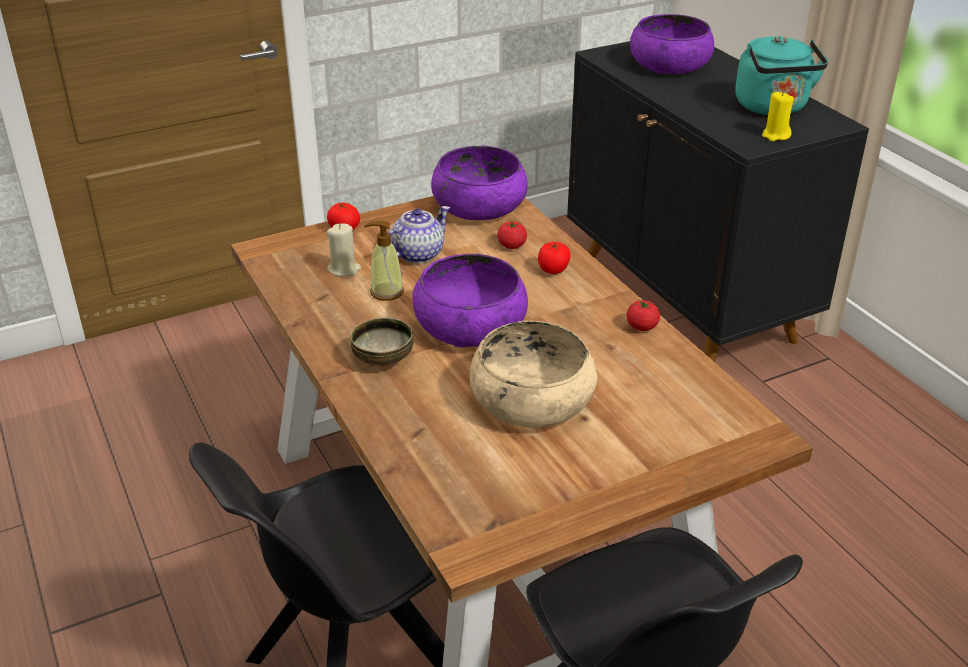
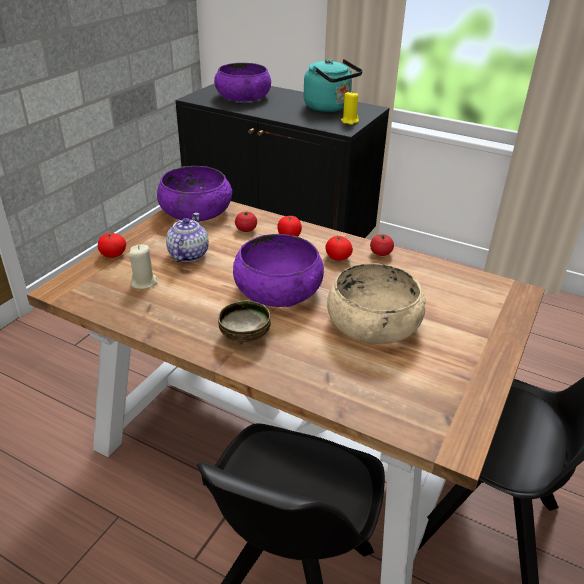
camera: 35 degrees left, 0 degrees up
(386, 292) = (194, 288): soap dispenser -> none
(581, 314) = (337, 257): none -> tomato

